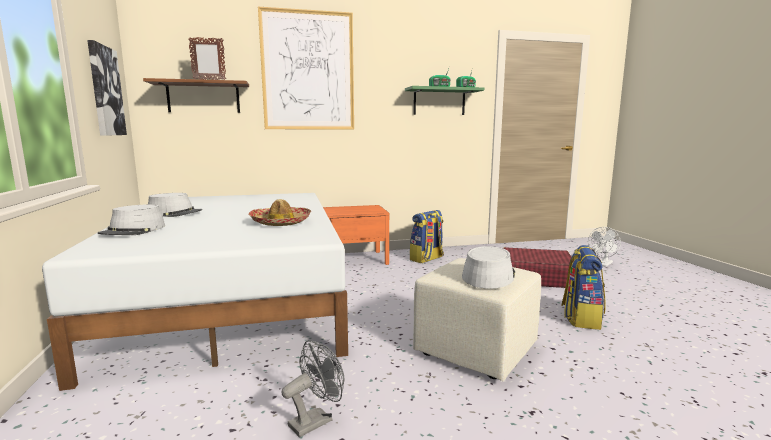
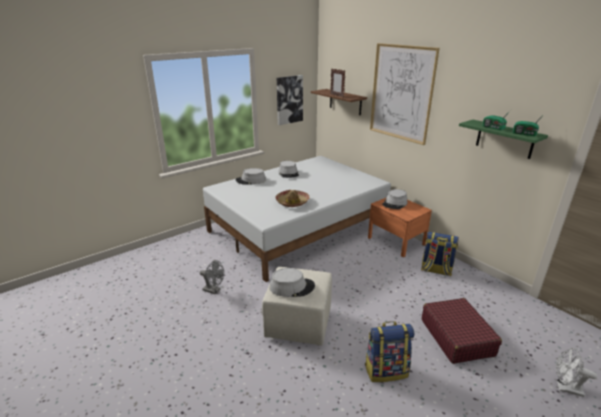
camera: 65 degrees right, 15 degrees up
(343, 210) = (395, 203): none -> grey hat

